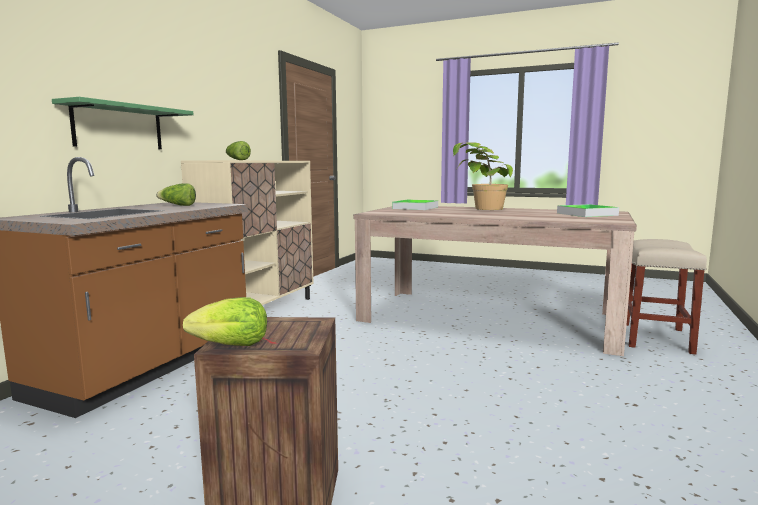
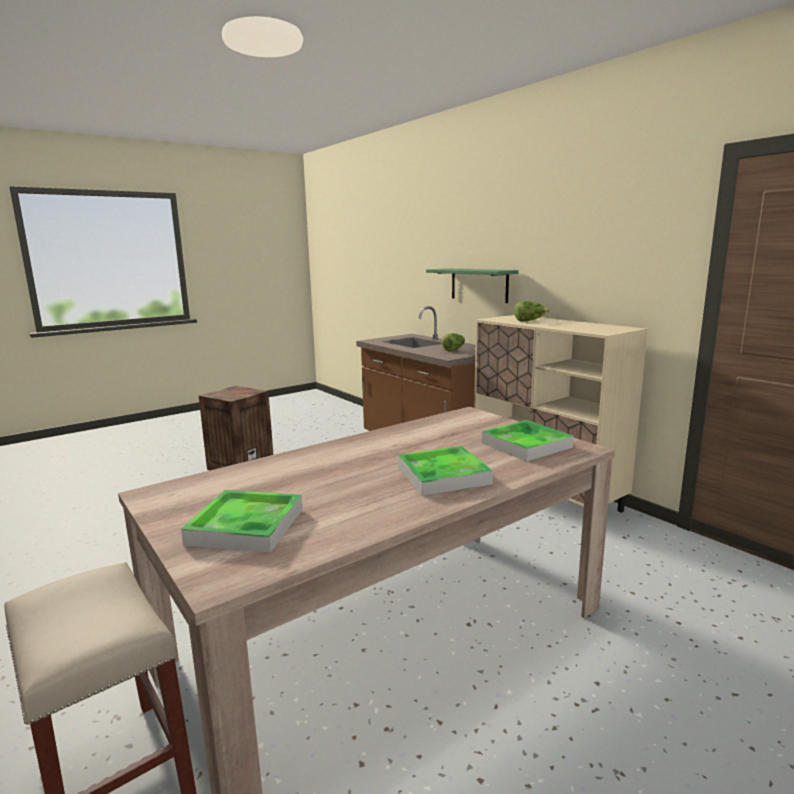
camera: 120 degrees right, 5 degrees up
(232, 346) = (232, 388): lettuce -> none
(479, 209) = (443, 475): potted plant -> tray

